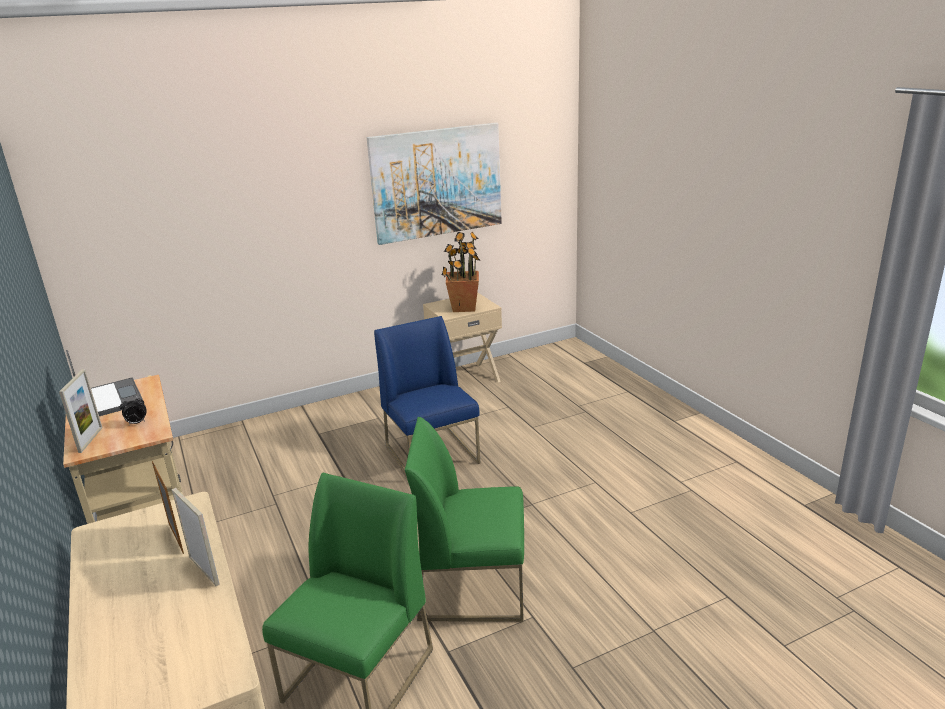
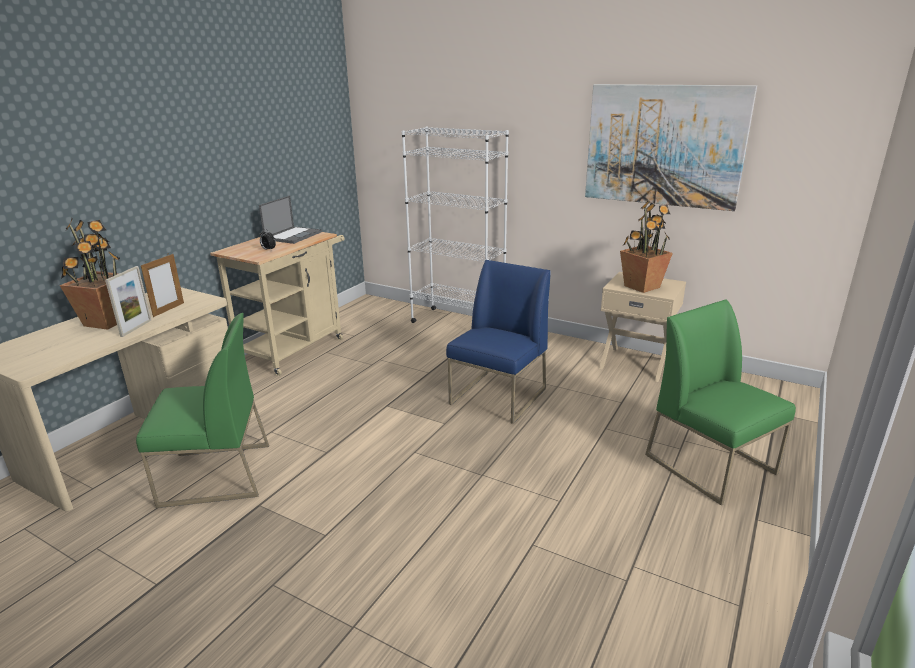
camera: 55 degrees right, 0 degrees up
(90, 440) = (240, 248): picture frame -> none
(140, 594) = (108, 321): none -> potted plant
(272, 425) = (458, 323): none -> white bookcase
(473, 585) = (344, 487): green chair -> green chair (711, 464)

